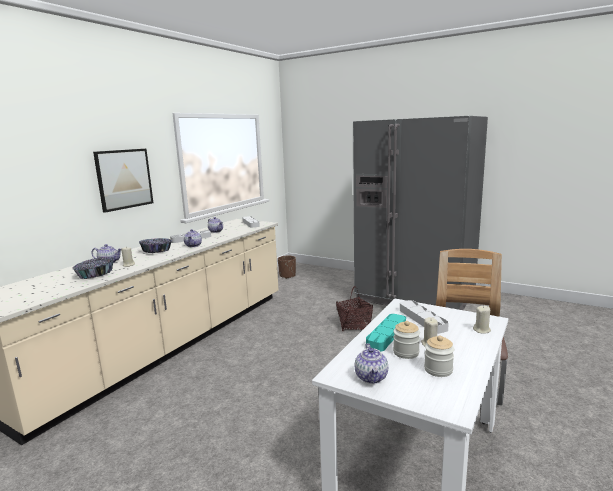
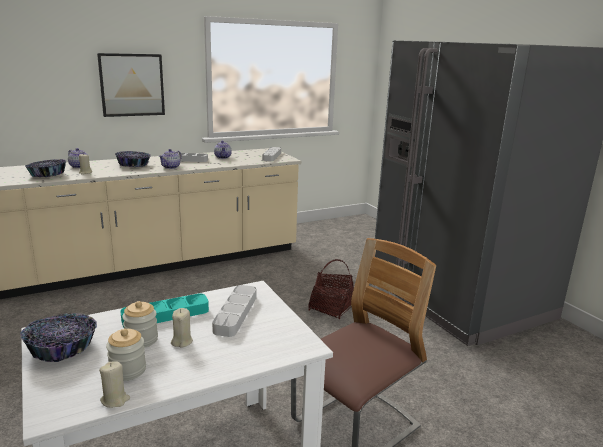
camera: 30 degrees right, 5 degrees up
(287, 276) = (340, 230): brown planter -> none
(371, 377) = (62, 348): teapot -> bowl
(482, 330) = (267, 352): beige candle -> beige candle (115, 400)

